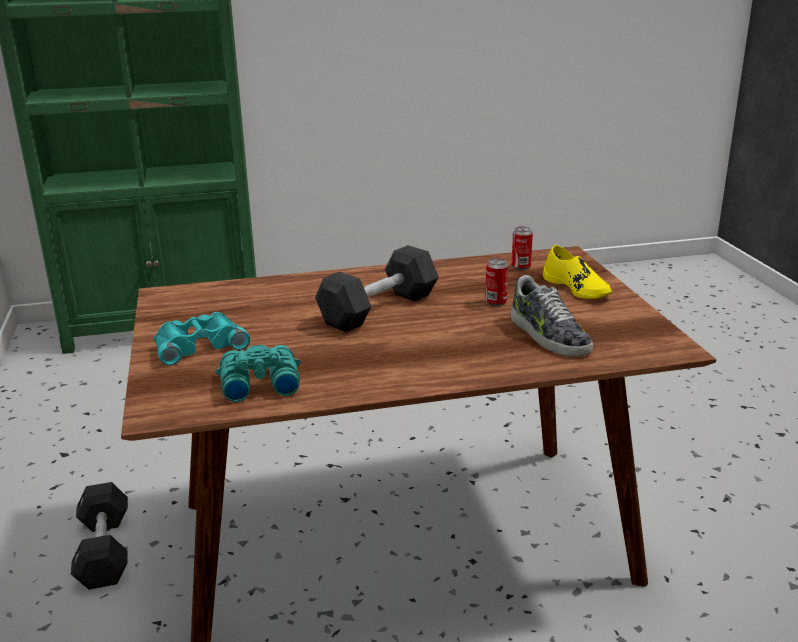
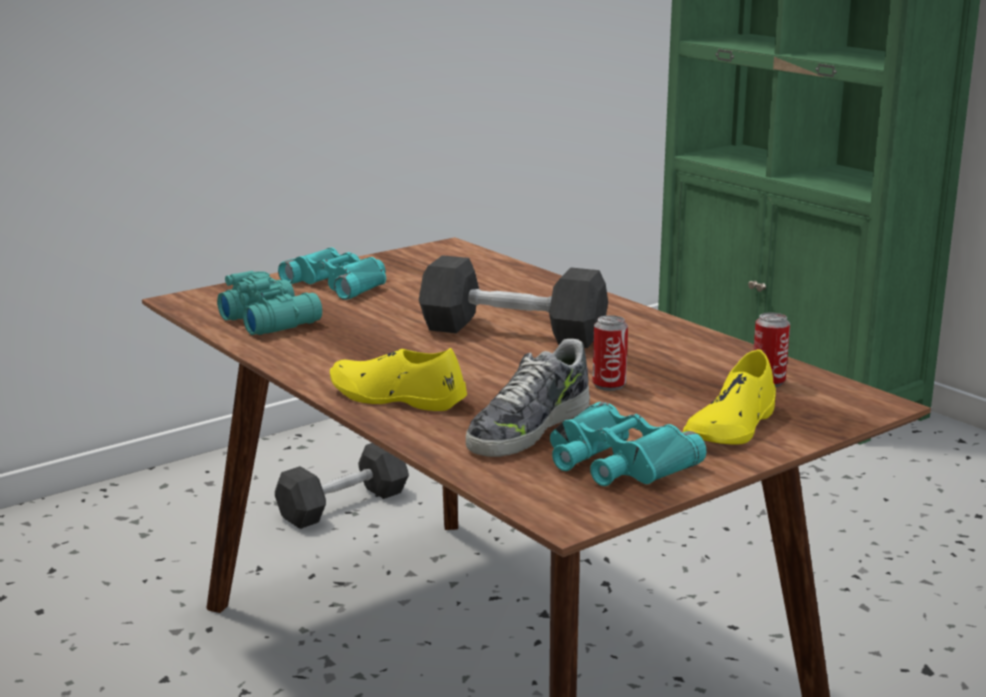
camera: 65 degrees right, 5 degrees down
(467, 364) = (396, 397): none -> yellow shoe
(610, 323) = (616, 461): none -> turquoise binoculars

